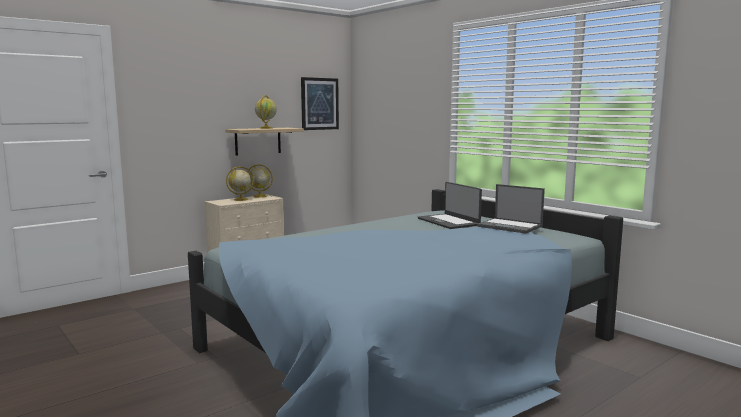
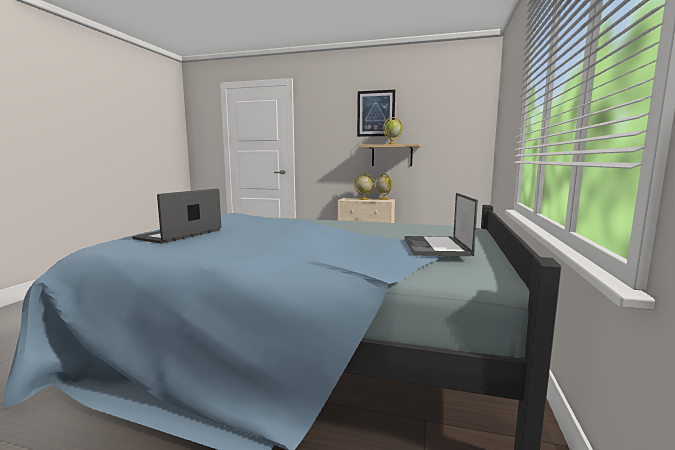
camera: 55 degrees right, 0 degrees up
(319, 104) = (456, 123): picture -> picture (376, 113)
(449, 222) = (420, 233): laptop -> laptop (180, 234)

